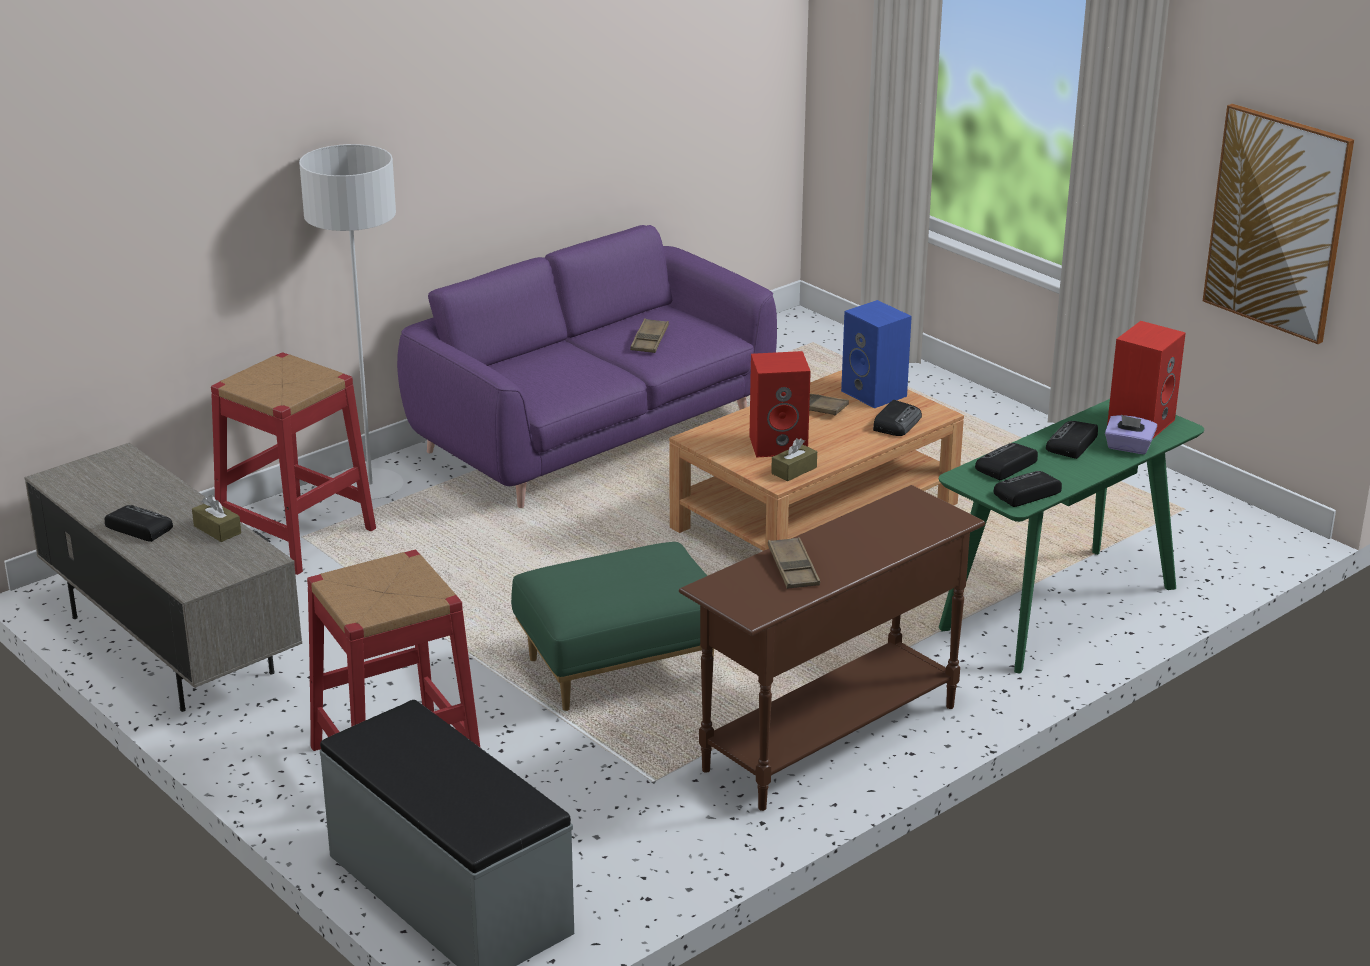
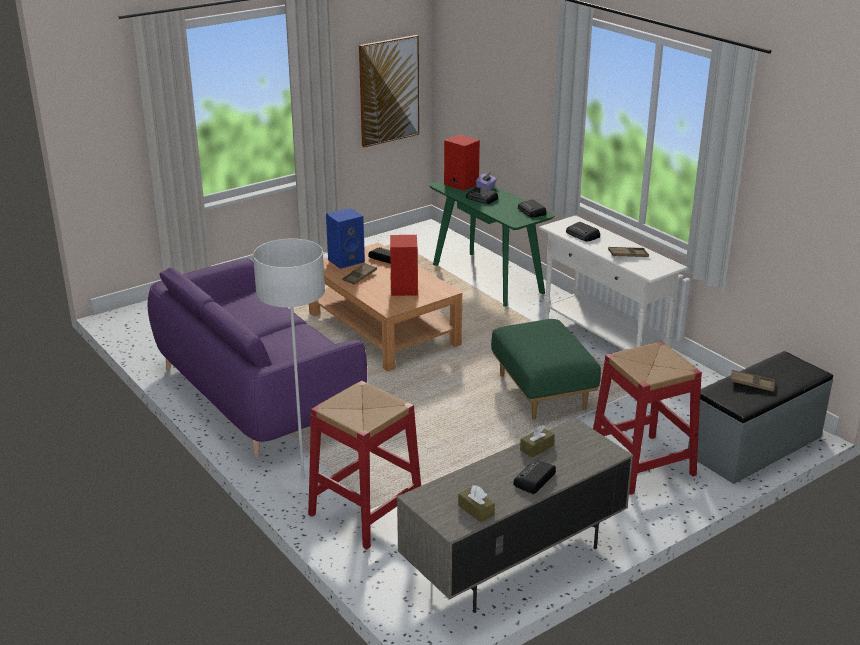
camera: 85 degrees left, 0 degrees up
(649, 340) = (257, 314): brown tray -> brown tray (751, 384)
(794, 470) = (435, 286): brown tissue box -> brown tissue box (476, 510)
(829, 738) = (603, 340): brown console table -> white console table
(1005, 466) = (504, 213): radio -> radio (583, 235)

